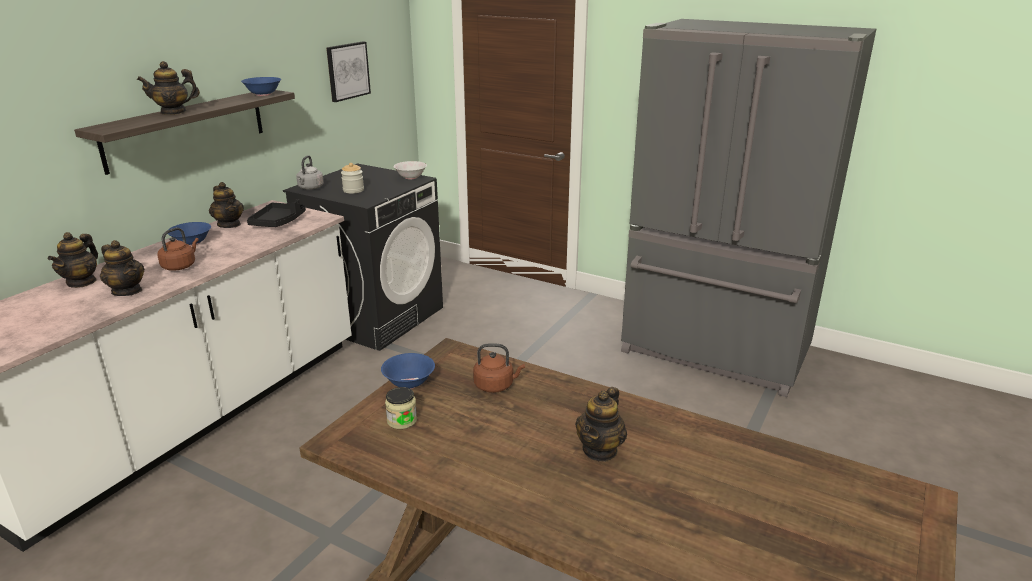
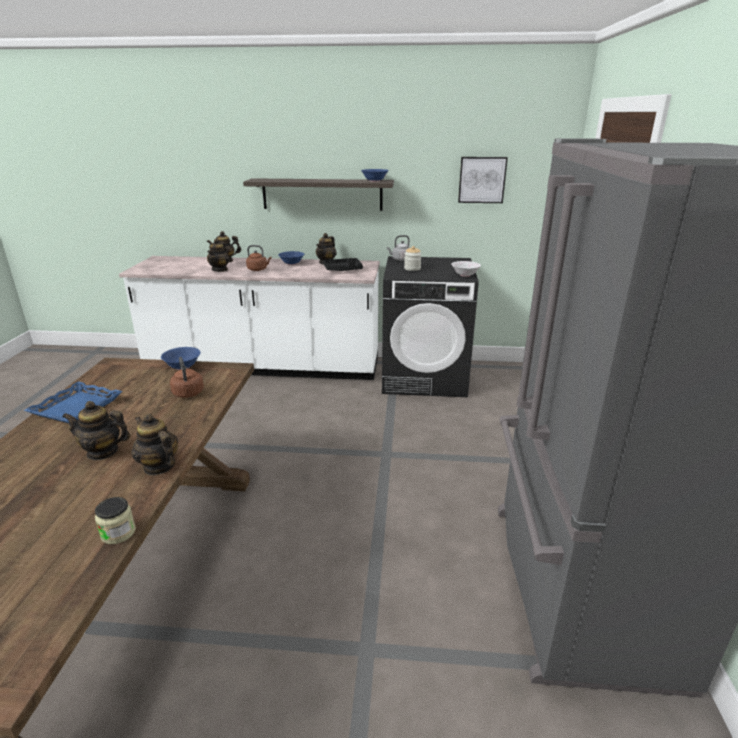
camera: 65 degrees right, 0 degrees up
(173, 112) = (305, 180): teapot -> teapot (159, 466)
(402, 420) = (135, 375): jar -> jar (118, 533)
(465, 471) = (76, 407): none -> blue tray

